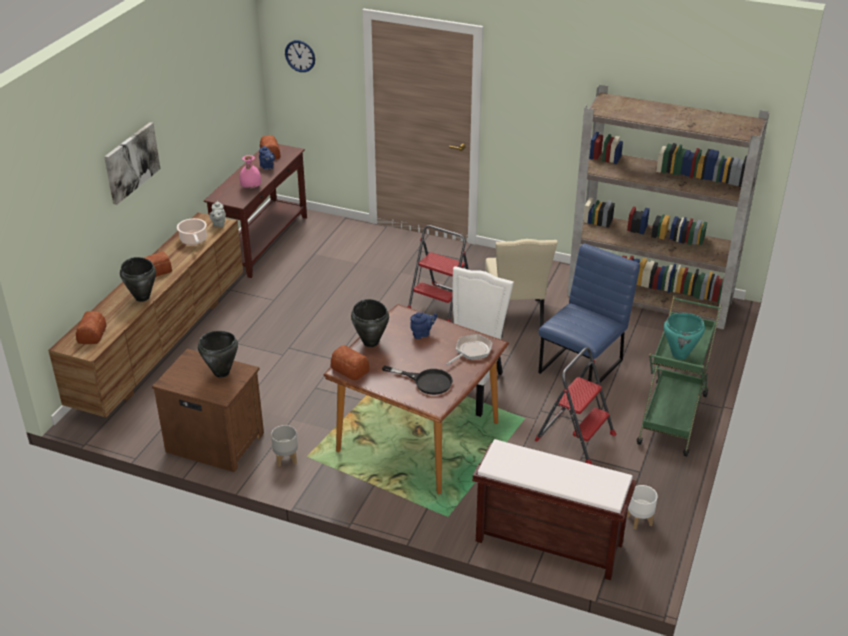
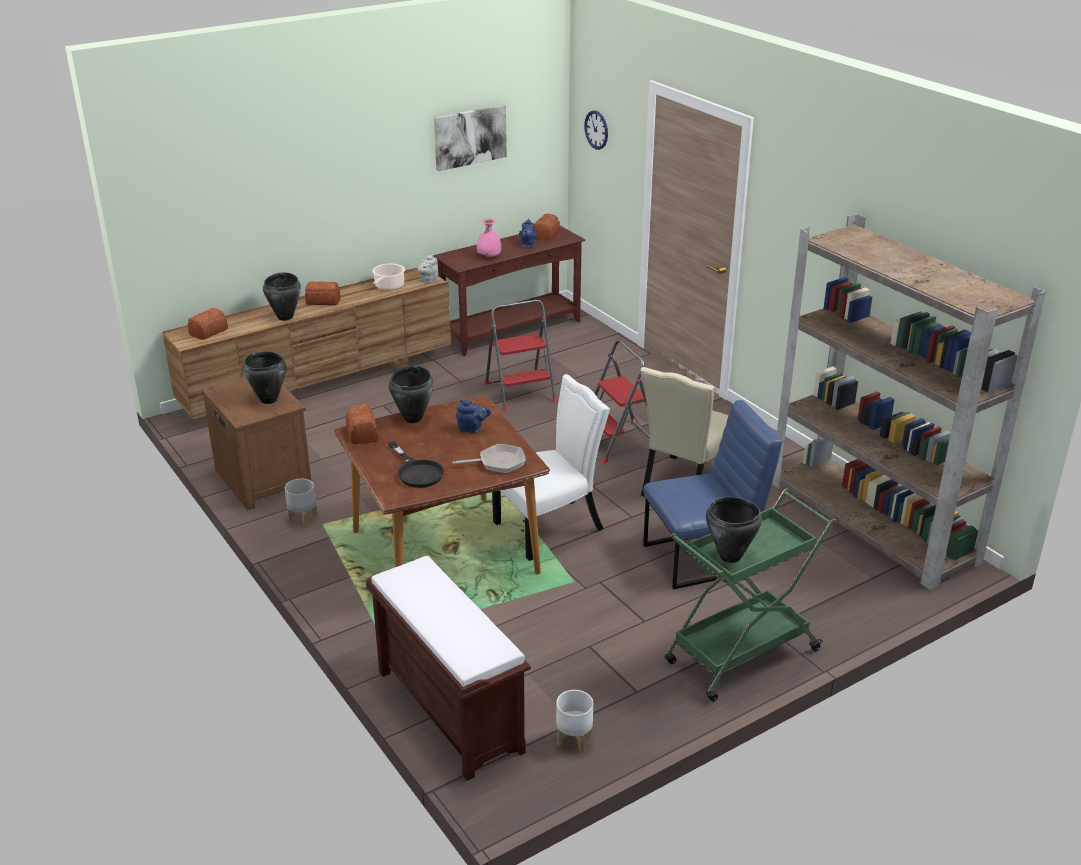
camera: 35 degrees right, 5 degrees down
(131, 162) = (324, 177): picture -> picture (470, 137)
(572, 435) = (604, 621): red step ladder -> red step ladder (520, 391)
(680, 355) = (730, 557): turquoise cooking pot -> black cooking pot

